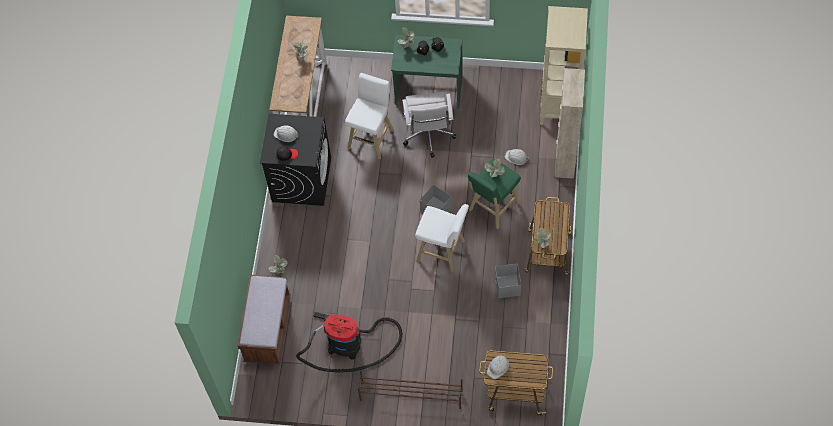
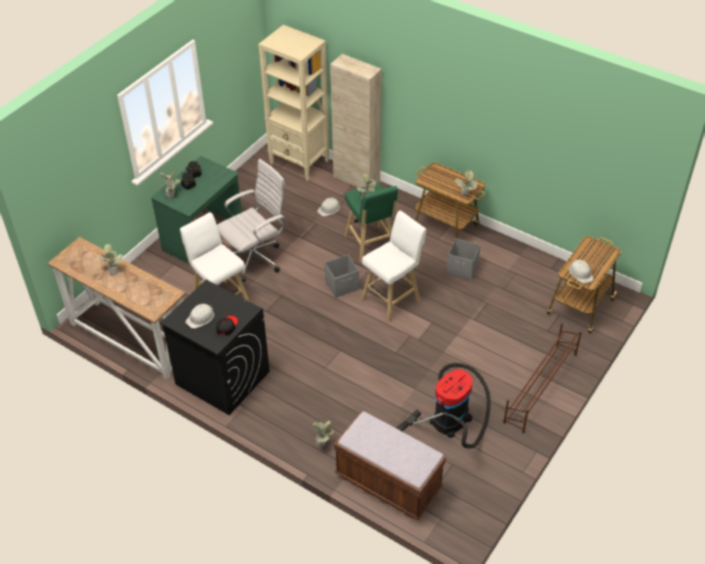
camera: 65 degrees left, 15 degrees down
(429, 137) = (256, 258): white office chair -> white office chair turned 60 degrees counterclockwise

